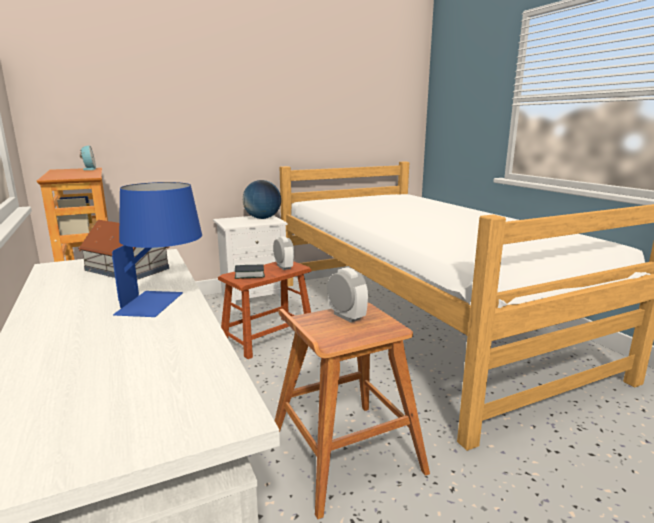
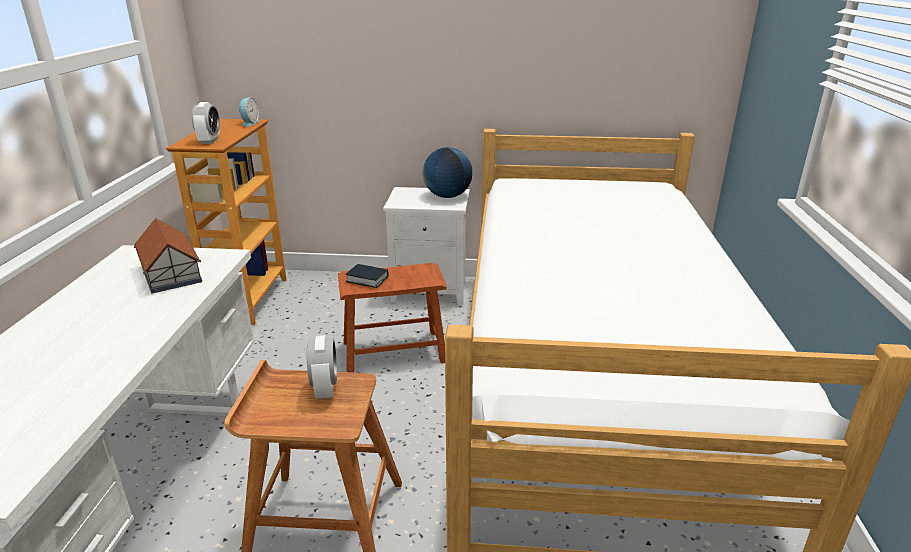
camera: 30 degrees right, 10 degrees up
(164, 303) = (133, 334): blue table lamp -> none
(284, 267) = (416, 276): alarm clock -> alarm clock (209, 141)

